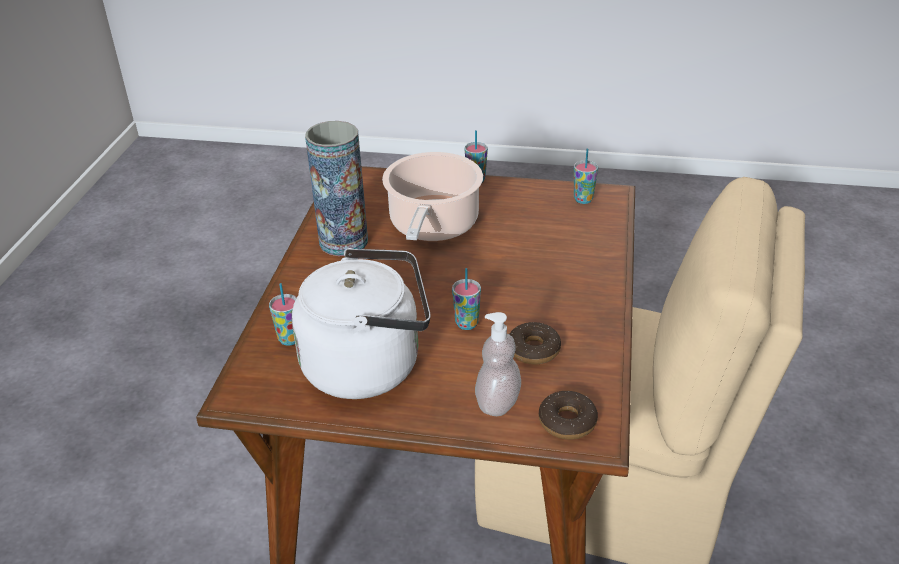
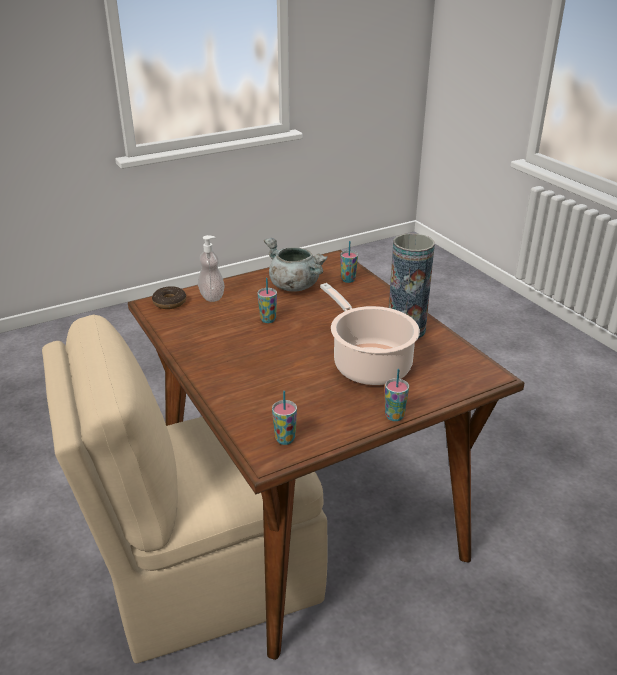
camera: 140 degrees right, 5 degrees down
(369, 365) = (293, 286): white kettle -> grey cooking pot
(533, 350) = (216, 323): donut -> none

